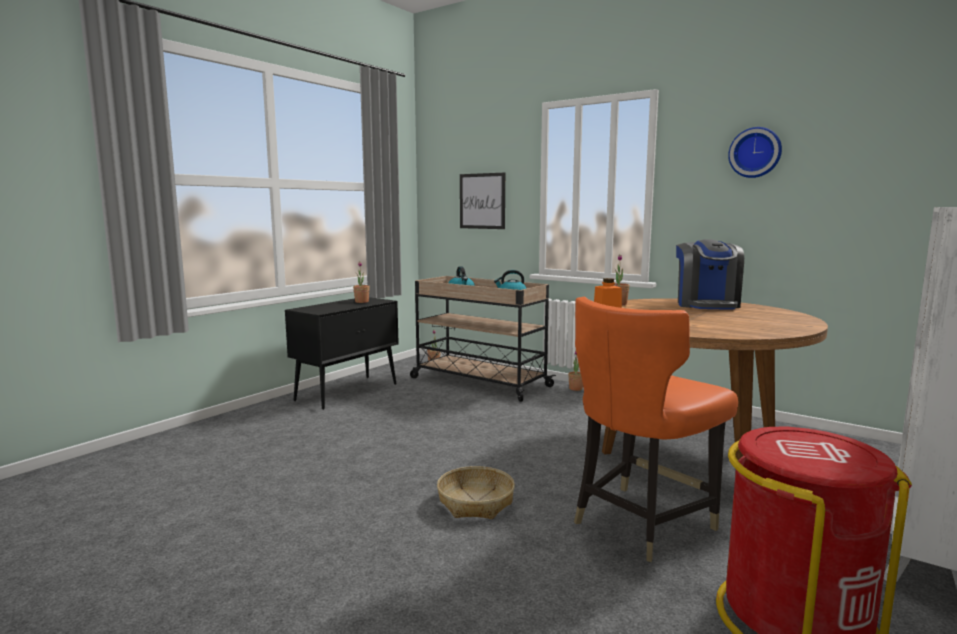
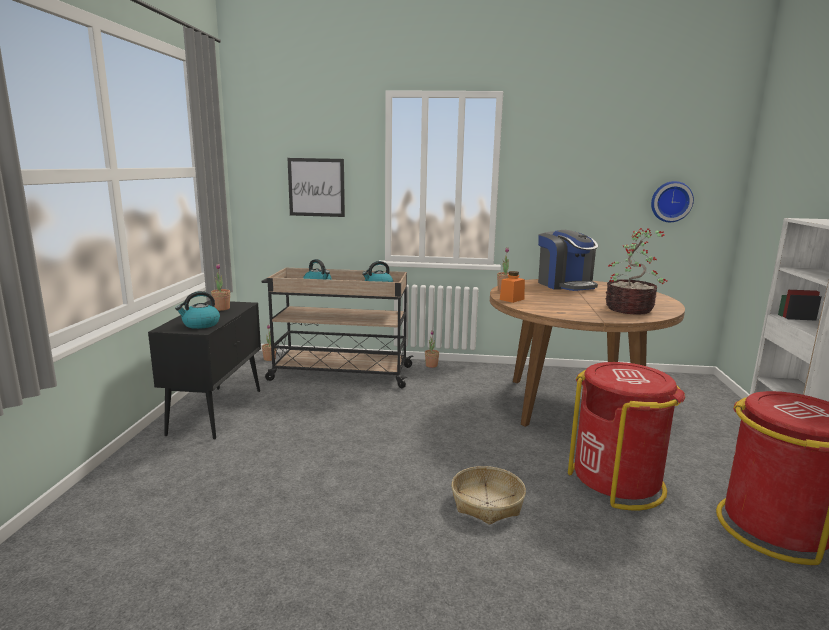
camera: 30 degrees left, 5 degrees up
(326, 309) = (200, 324): none -> kettle
(640, 523) = (617, 482): orange chair -> red trash can
(731, 328) = (630, 309): none -> potted plant
(755, 152) = (585, 155): wall clock -> wall clock (670, 201)

